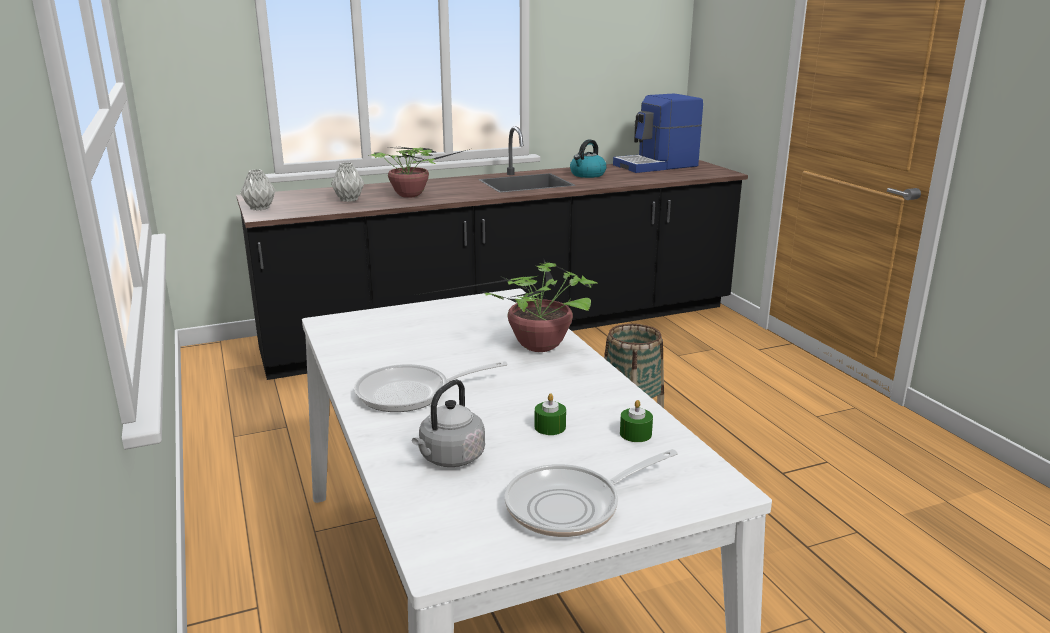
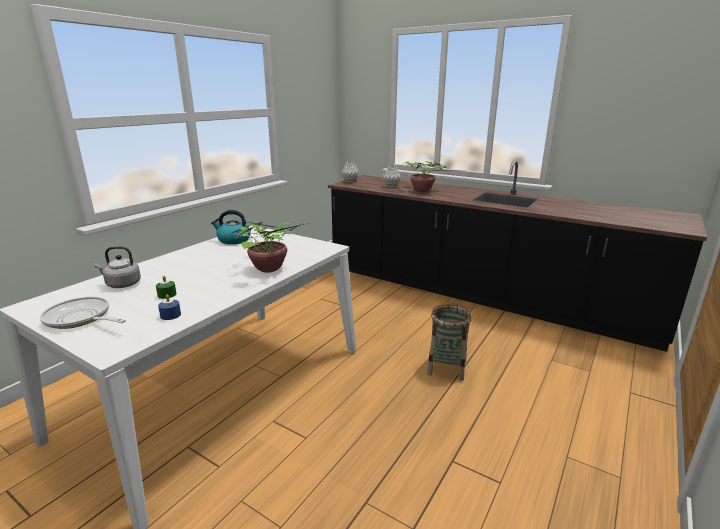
camera: 55 degrees right, 0 degrees up
(412, 393) = (186, 261): frying pan -> none
(587, 175) = (560, 205): kettle -> kettle (233, 240)
(635, 434) = (170, 315): green candle -> blue candle
(657, 166) = (640, 212): coffee machine -> none

